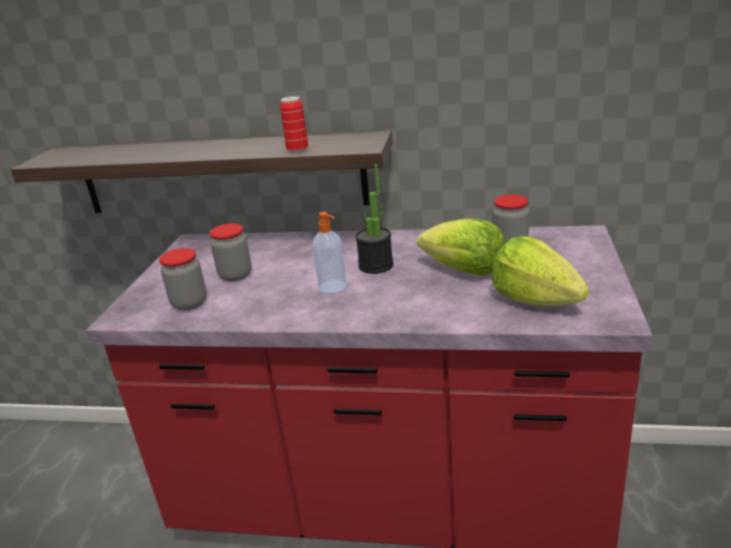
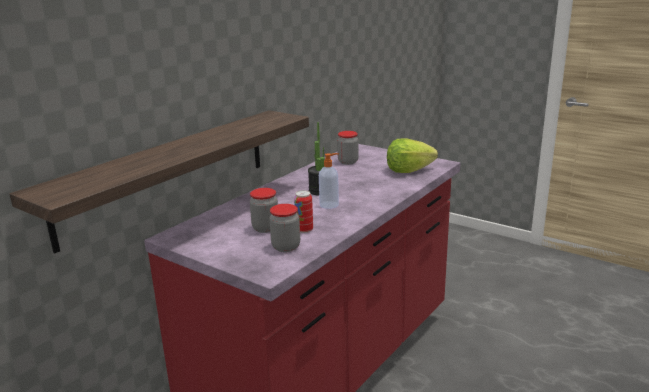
camera: 65 degrees left, 5 degrees down
(297, 150) = (258, 128): can -> can (304, 230)
(464, 270) = (359, 175): lettuce -> none

